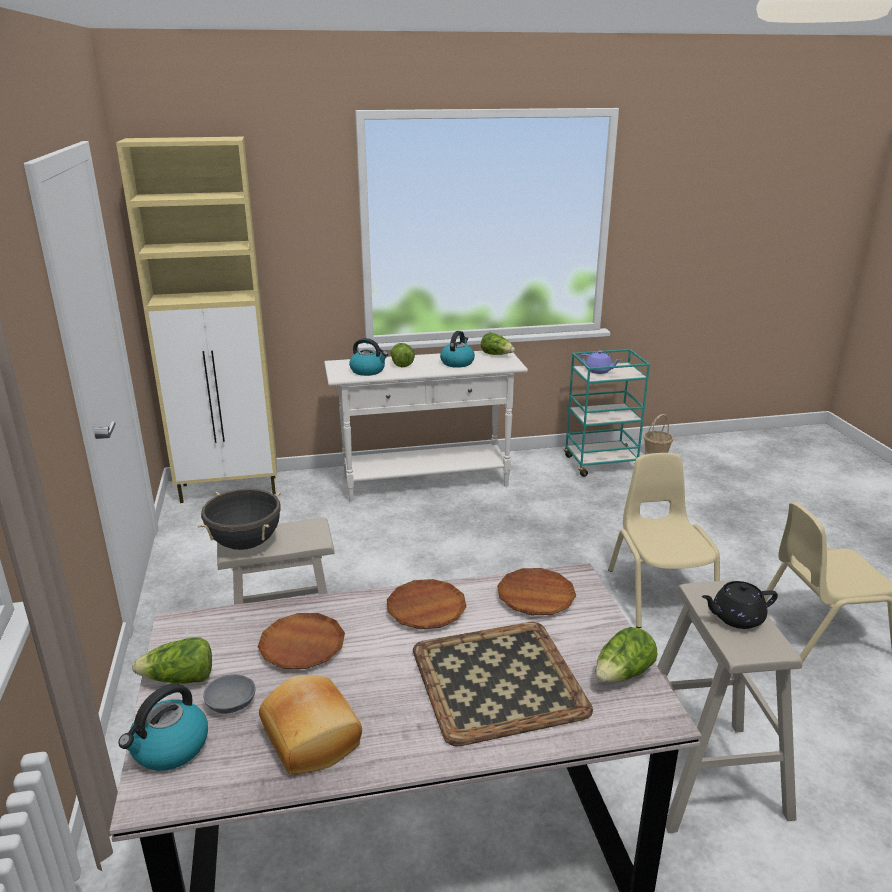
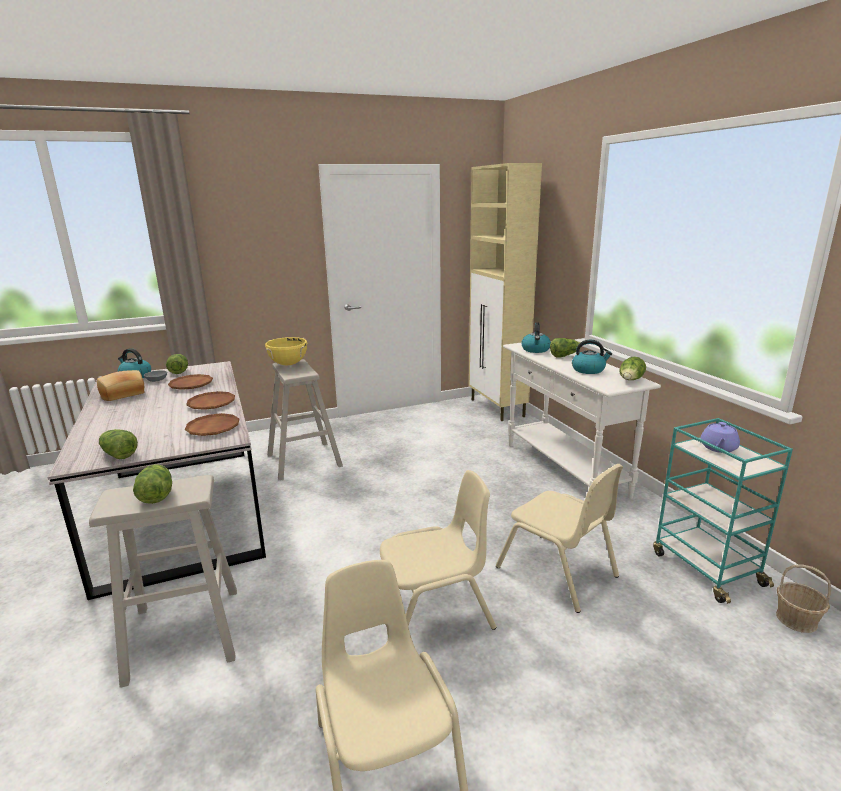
camera: 80 degrees right, 5 degrees down
(245, 544) = (288, 364): black cooking pot -> yellow cooking pot
(499, 679) = (137, 424): tray -> none
(602, 523) = (557, 572): none -> beige chair
(736, 618) = (155, 494): black teapot -> lettuce

